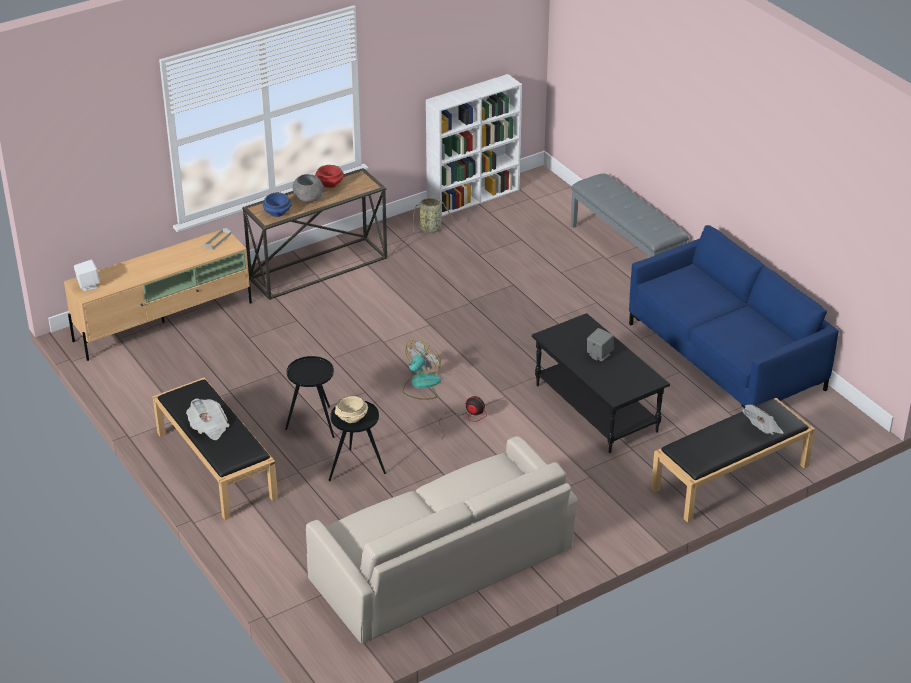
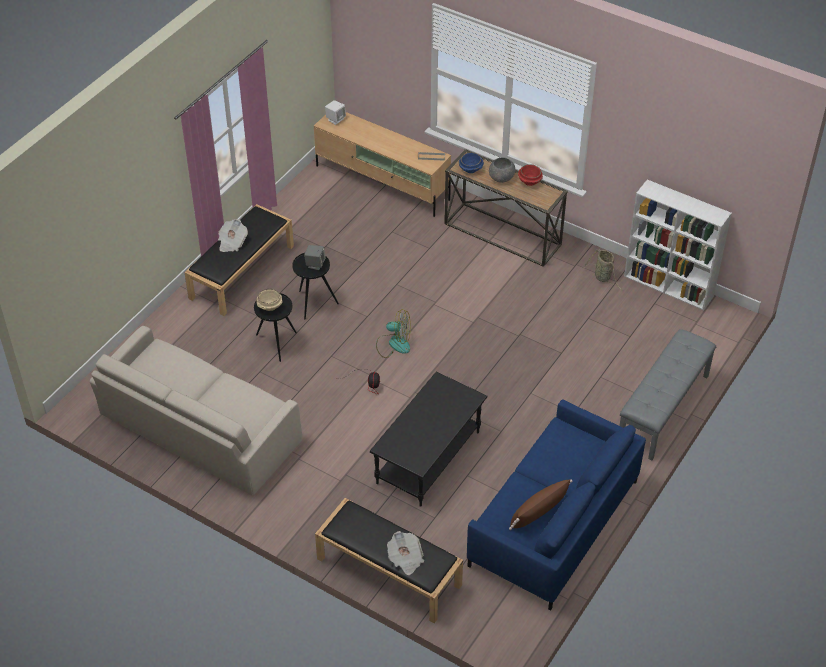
camera: 65 degrees right, 10 degrees up
(599, 355) = (433, 420): grey speaker -> grey speaker (315, 264)
(753, 328) = (538, 512): none -> brown pillow

